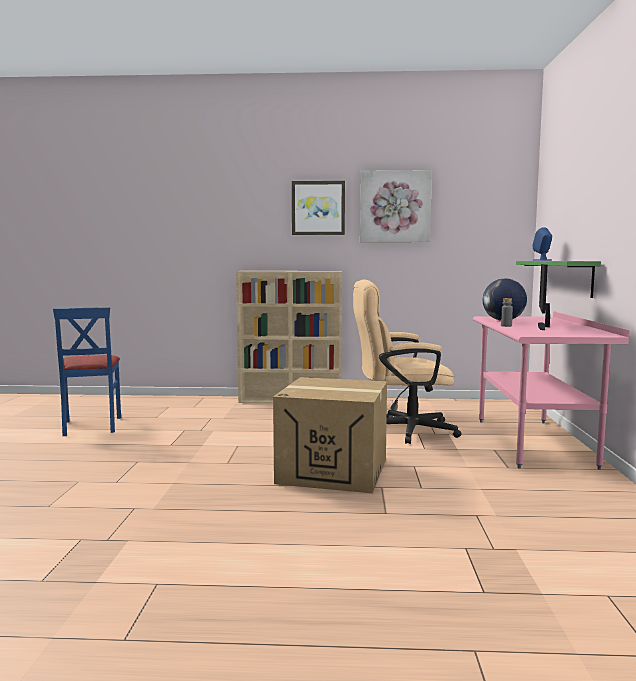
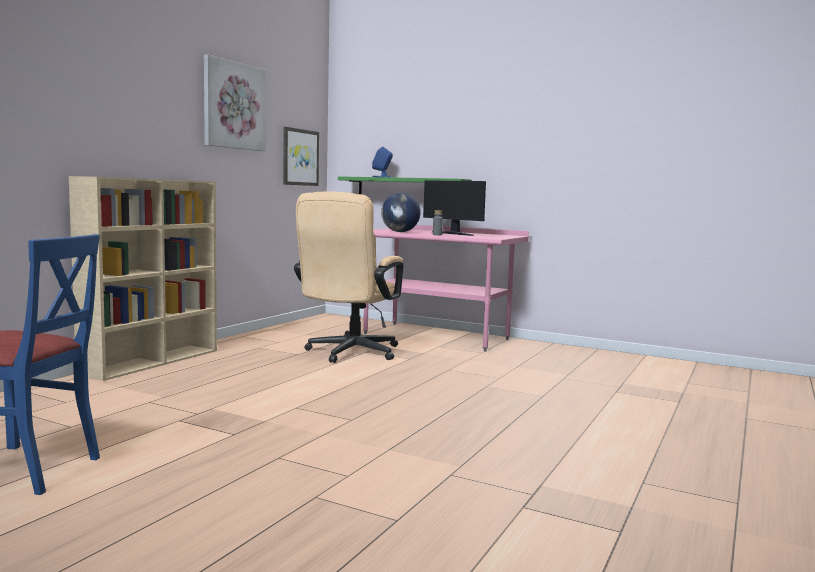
camera: 65 degrees left, 0 degrees up
(318, 208) = (161, 94): picture -> picture (300, 157)
(333, 471) = (430, 391): cardboard box -> none

